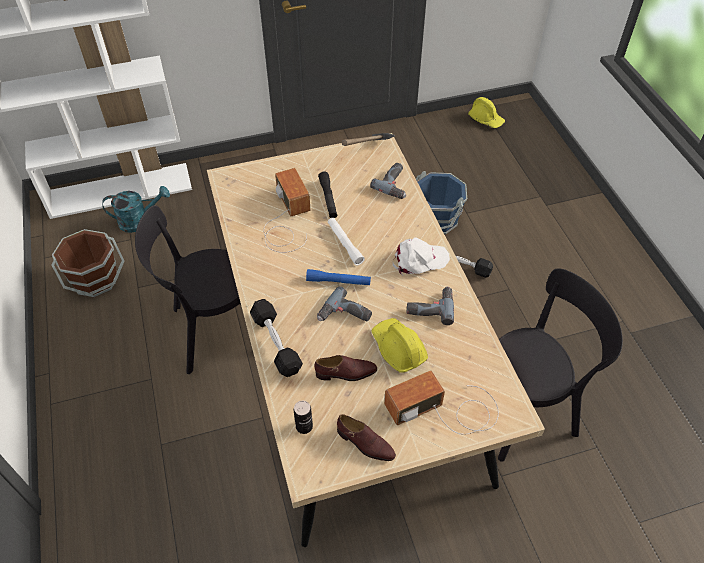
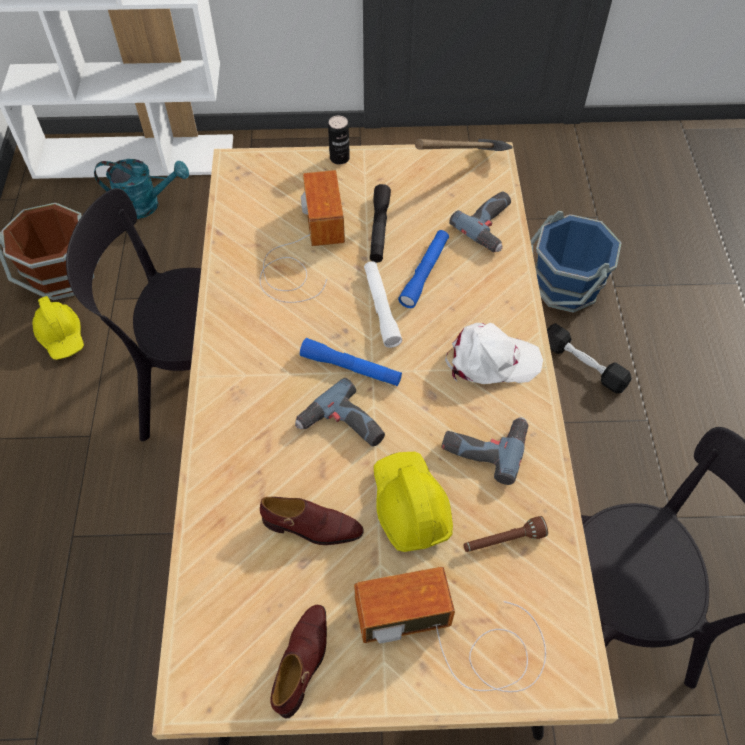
camera: 15 degrees right, 5 degrees up
(276, 343) = (220, 449): black dumbbell -> none
(304, 426) = (215, 604): can -> can (339, 158)
(364, 219) = (424, 273): none -> blue flashlight
(365, 444) = (303, 661): brown shoe -> brown shoe turned 120 degrees counterclockwise
(456, 355) = (503, 540): none -> brown flashlight
(486, 119) = (684, 149): yellow hard hat -> yellow hard hat (61, 335)

